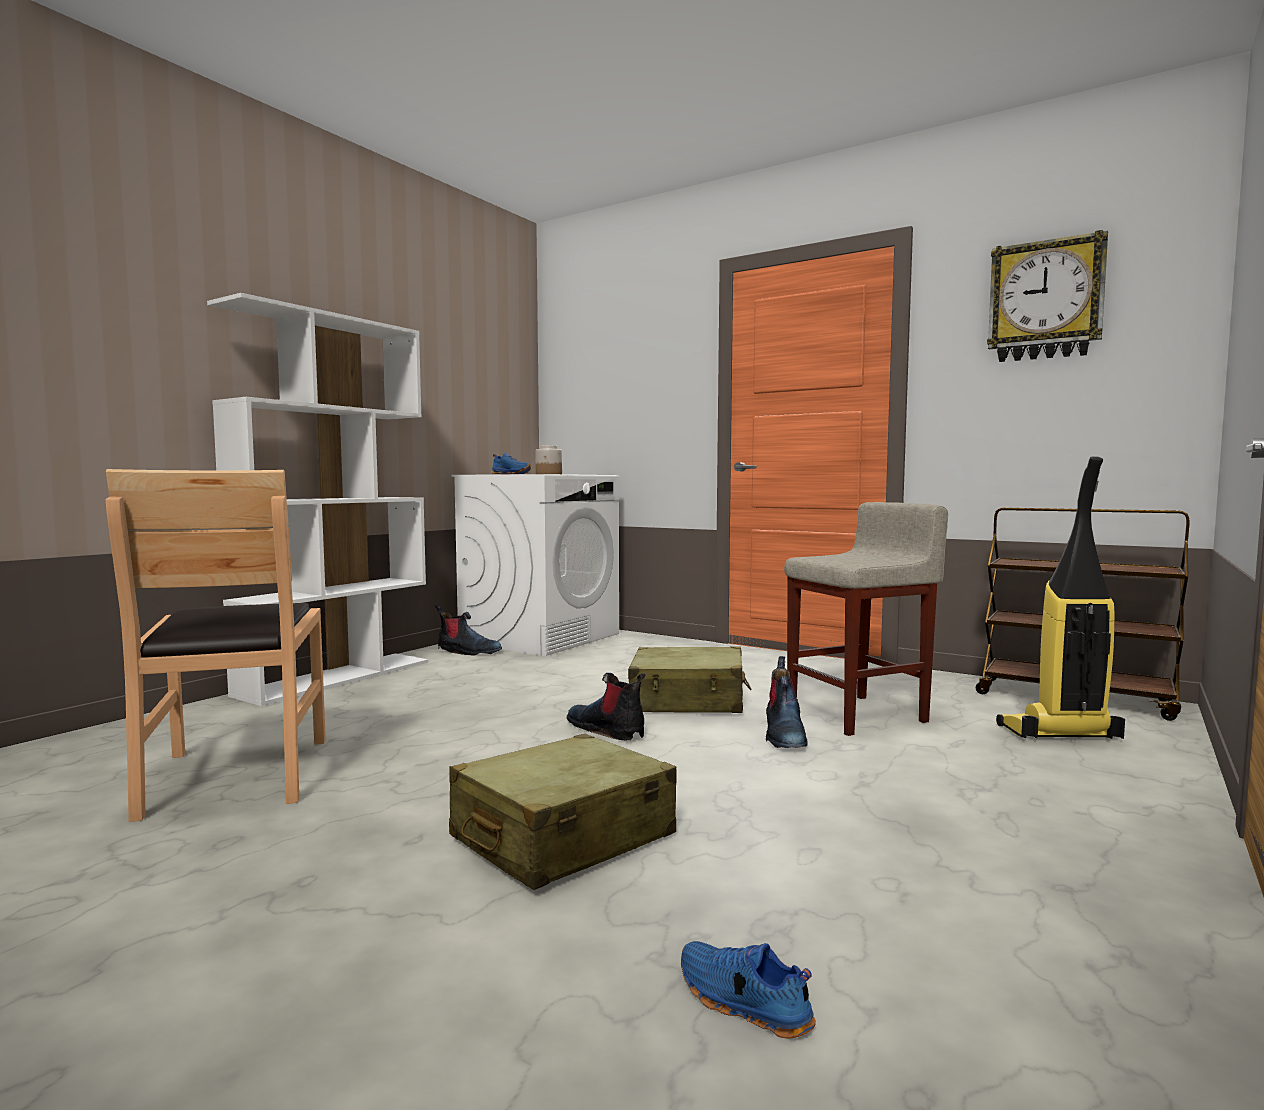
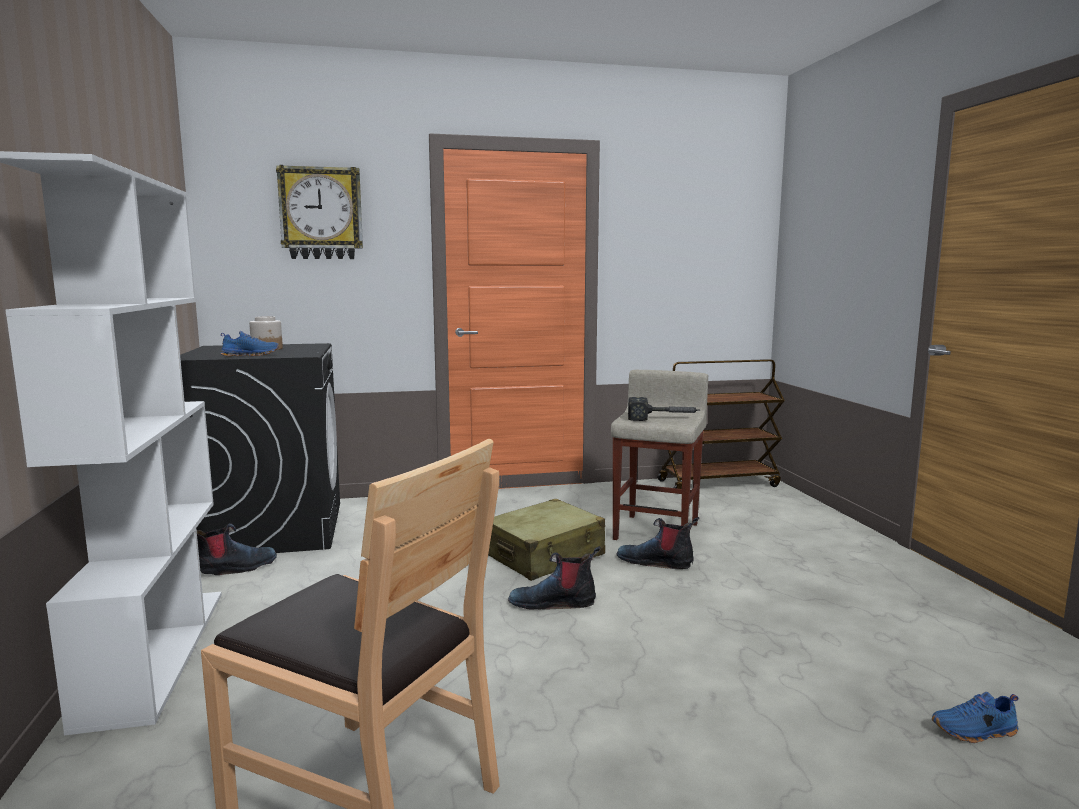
camera: 45 degrees left, 5 degrees up
(541, 637) = (272, 529): white washing machine -> black washing machine
(562, 837) = (723, 697): beige suitcase -> none
(784, 735) = (656, 562): boot -> boot turned 150 degrees clockwise
(856, 559) = (663, 418): none -> hammer
(1045, 300) = (687, 214): wall clock -> wall clock (321, 213)
(1058, 734) = (757, 511): vacuum cleaner -> none

